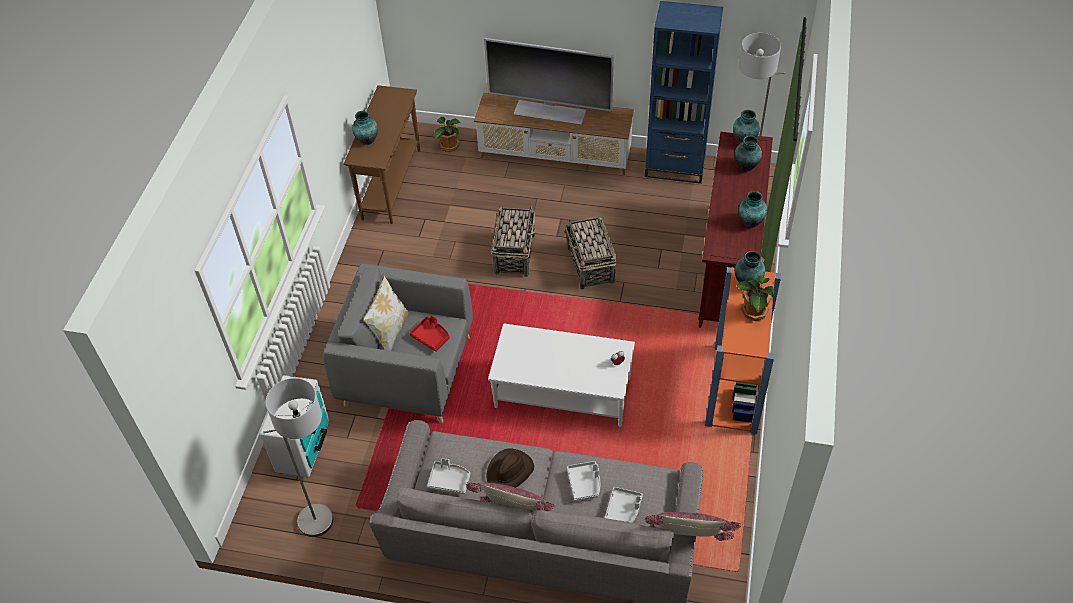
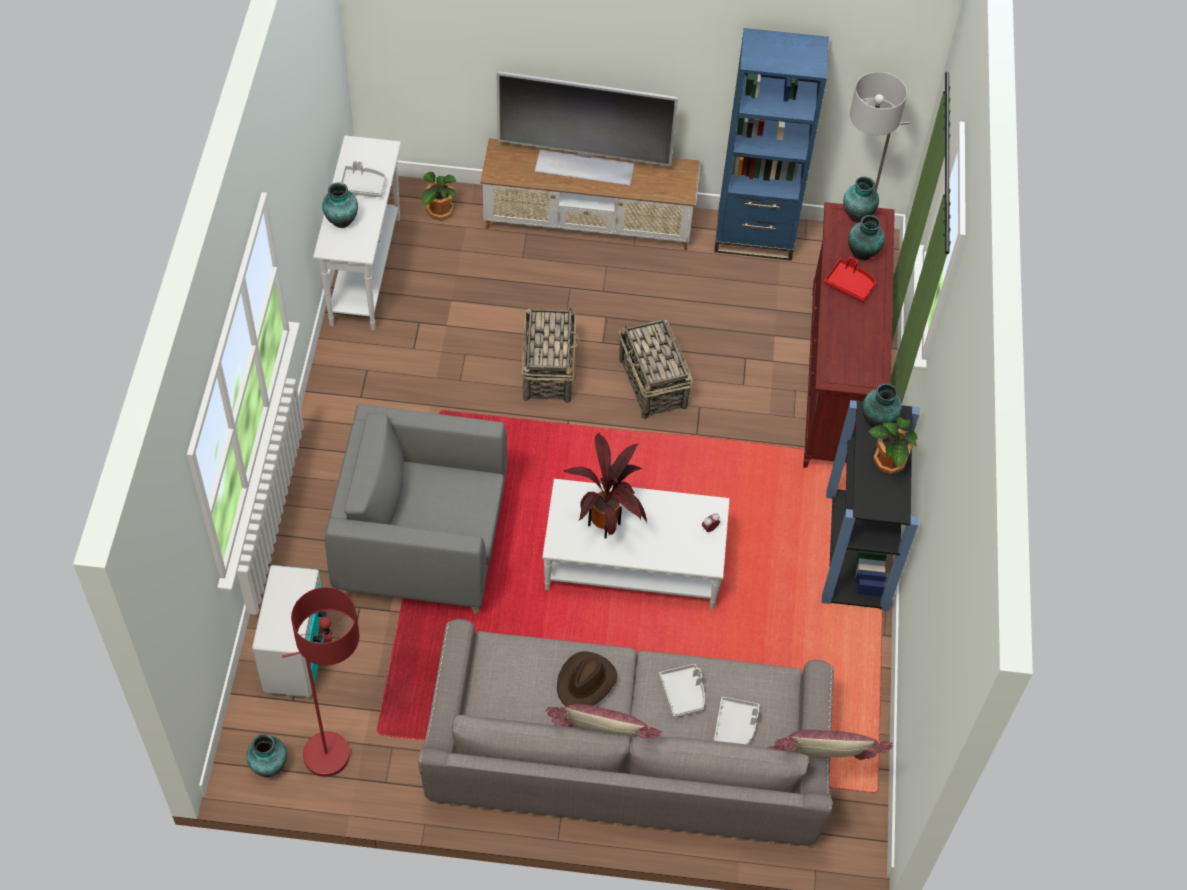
camera: 10 degrees left, 5 degrees up
(326, 519) = (340, 751): grey floor lamp -> red floor lamp
(390, 332) = (403, 496): pillow -> none
(391, 184) = (364, 270): brown console table -> white console table
(431, 337) = (460, 501): red tray -> red tray (850, 284)
(449, 480) = (509, 698): grey tray -> grey tray (363, 186)
(540, 356) = (607, 523): none -> potted plant
(734, 388) = (856, 550): orange bookcase -> black bookcase
(750, 222) = (873, 333): vase -> vase (268, 766)

